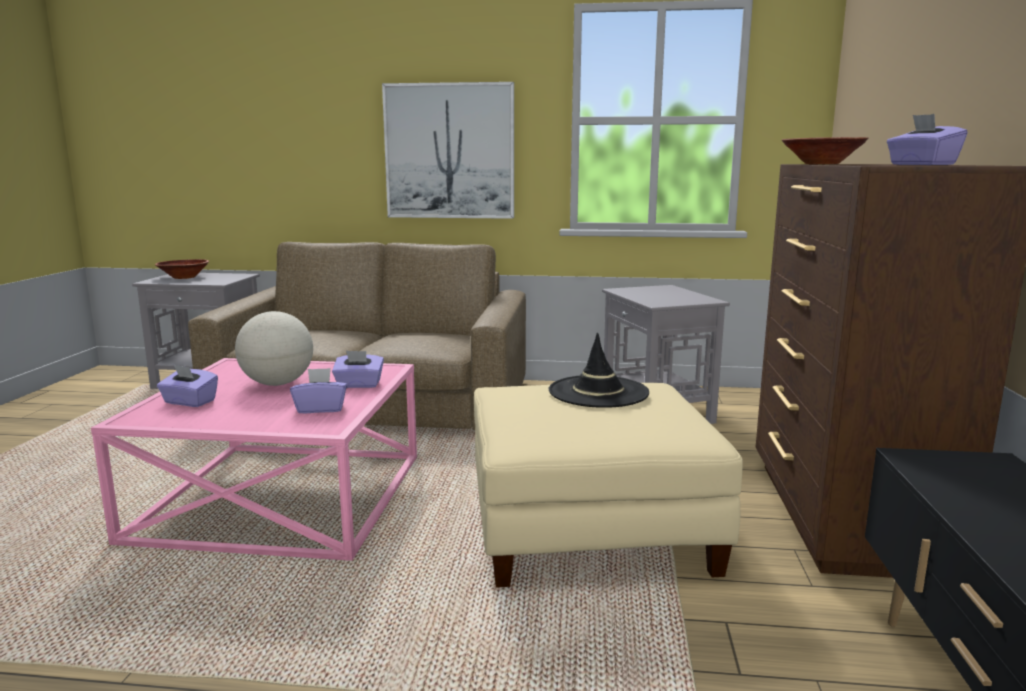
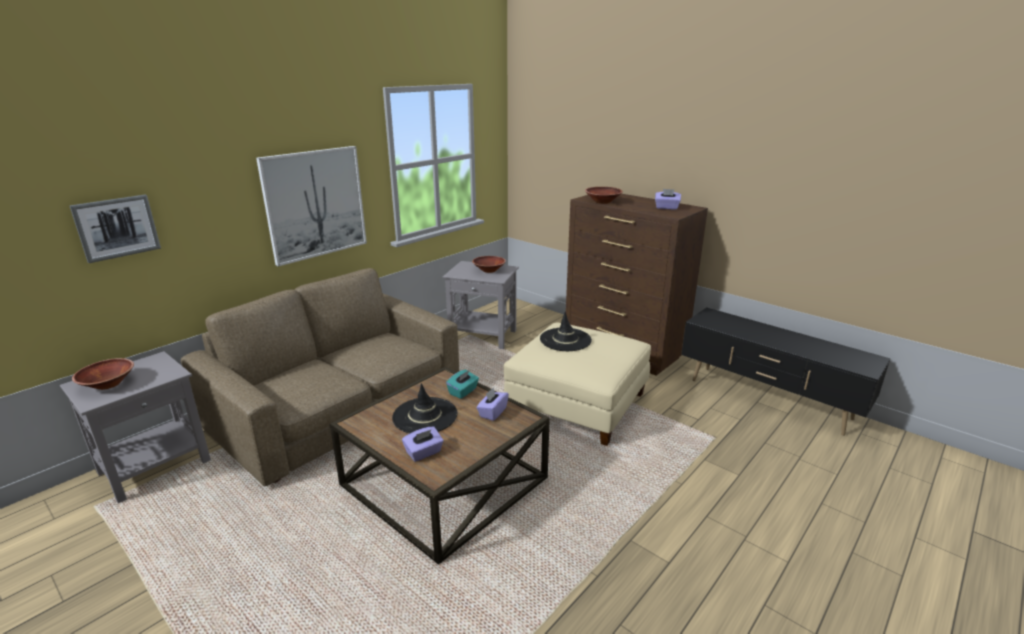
camera: 55 degrees left, 10 degrees up
(242, 137) = (117, 227): none -> picture
(277, 384) = (425, 416): globe -> black hat
(283, 495) = (443, 481): pink coffee table -> brown coffee table
(359, 385) = (463, 392): purple tissue box -> turquoise tissue box
(673, 296) = (489, 270): none -> brown bowl

